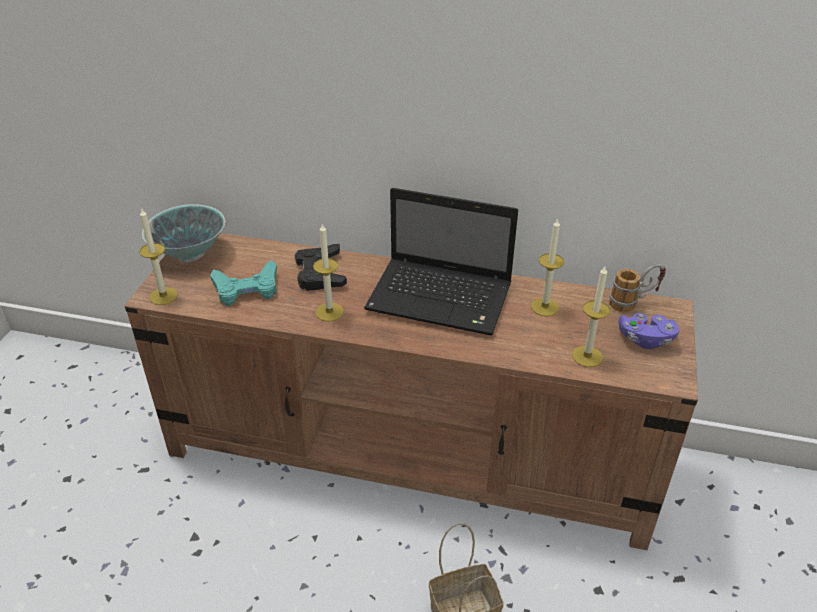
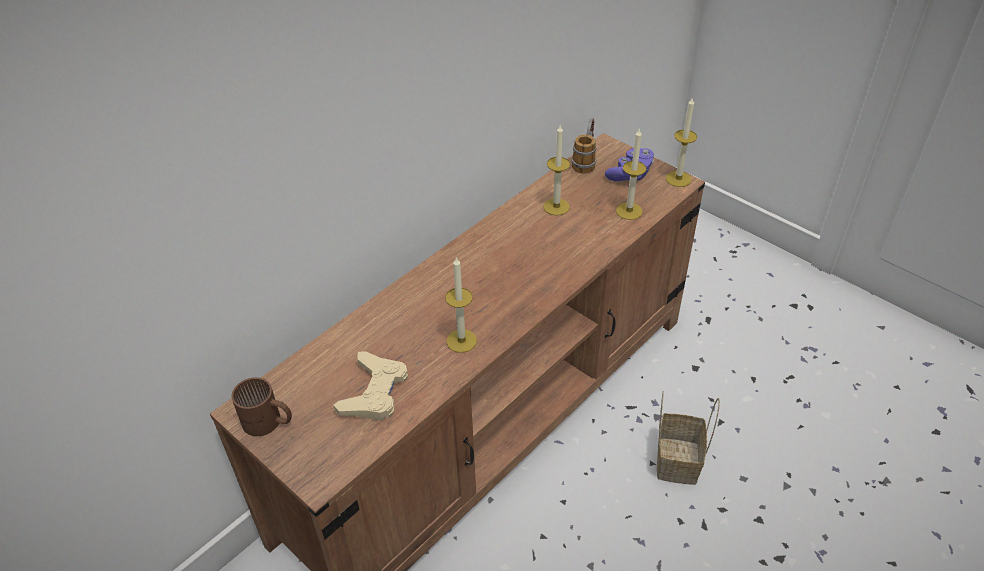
camera: 60 degrees left, 5 degrees up
(163, 296) = (328, 468): candle -> candle (678, 179)
(190, 254) = (267, 423): bowl -> brown mug
(247, 289) = (374, 392): turquoise game controller -> beige game controller
(320, 273) = (395, 327): black game controller -> none
(443, 298) = (500, 259): laptop -> none

